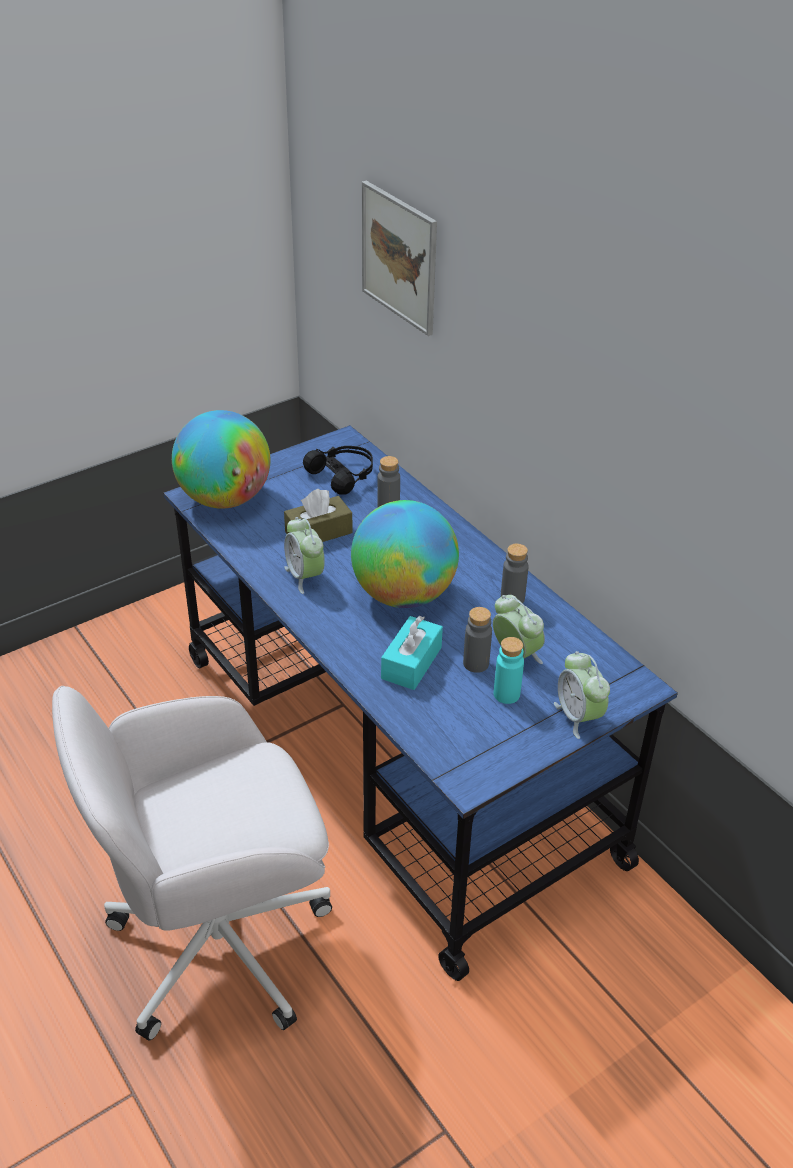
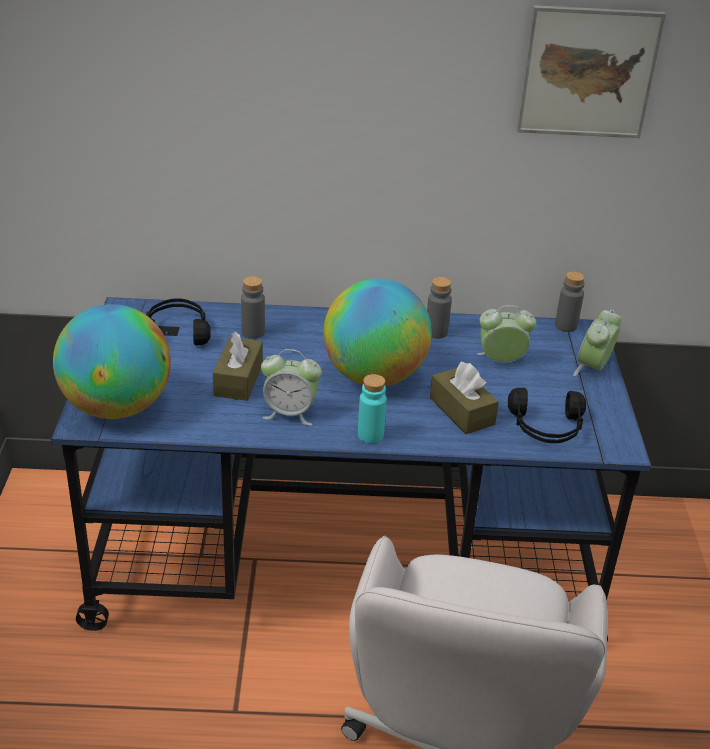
camera: 55 degrees left, 5 degrees down
(399, 257) = (170, 81): picture -> picture (587, 72)
(411, 663) = (461, 411): turquoise tissue box -> brown tissue box
(445, 723) = (546, 428): none -> black headphones
(476, 663) = (493, 383): grey bottle -> grey bottle (566, 326)
(506, 694) = (541, 386): turquoise bottle -> turquoise bottle (370, 435)
(578, 717) = (593, 368): alarm clock -> alarm clock turned 105 degrees clockwise

